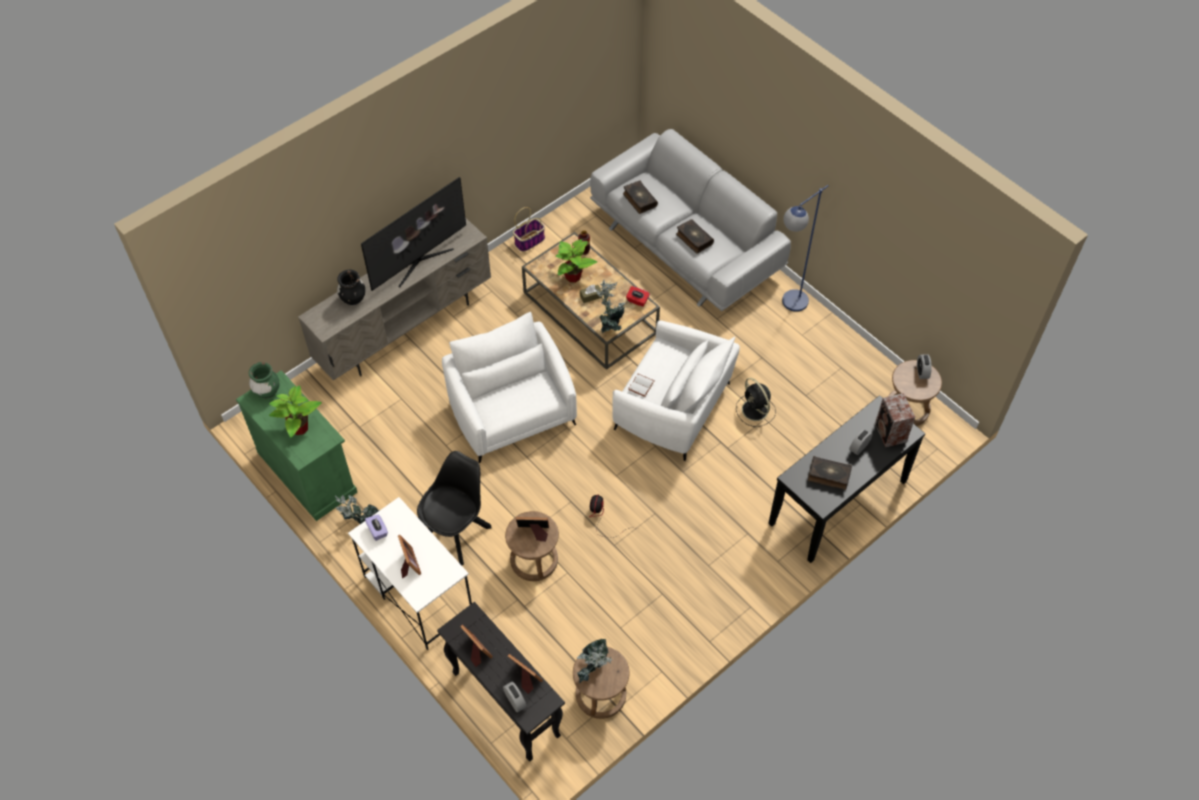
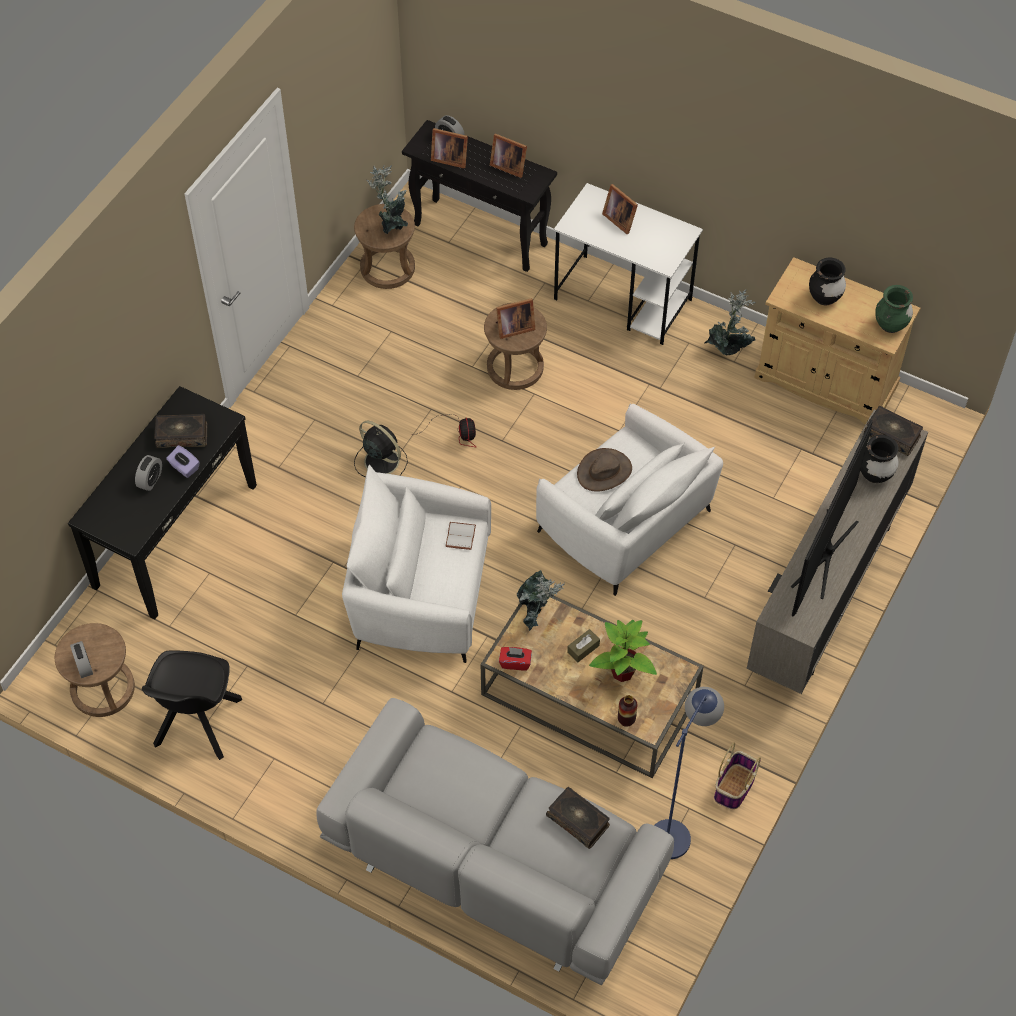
camera: 160 degrees right, 0 degrees up
(299, 428) = (824, 298): potted plant -> black vase
(307, 472) = (825, 381): green cabinet -> beige cabinet
(377, 531) = (672, 239): purple tissue box -> purple tissue box (184, 468)
(457, 532) = (616, 370): black chair -> black chair (197, 724)
(521, 400) = (604, 471): none -> brown hat
(694, 239) = (467, 775): book -> book (892, 435)
(755, 411) = (310, 622): black fan -> black fan (380, 460)
(788, 306) = (305, 800): blue floor lamp -> blue floor lamp (676, 827)
(890, 434) = (113, 508): speaker -> none

